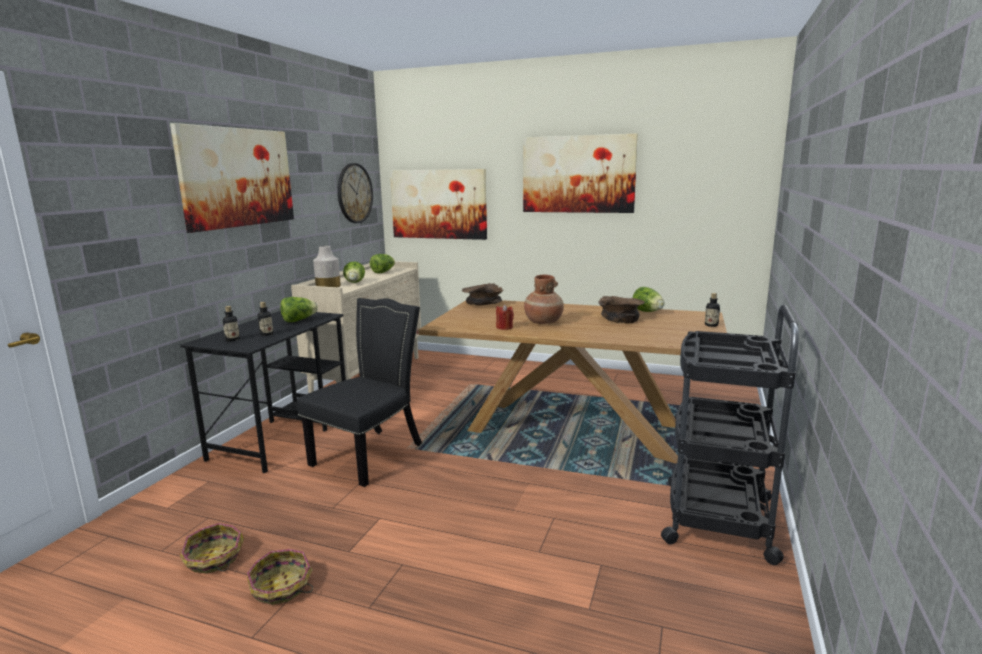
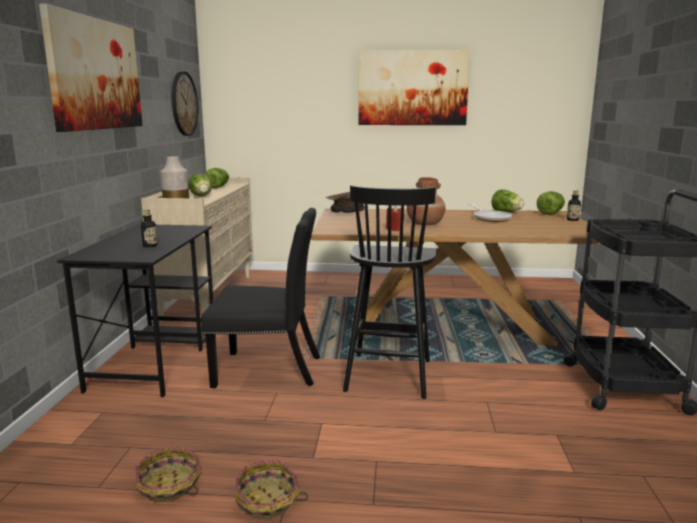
camera: 15 degrees left, 0 degrees up
(232, 339) = (116, 252): bottle -> none
(298, 320) = (170, 233): lettuce -> lettuce (551, 213)
(367, 457) = (266, 370): black chair -> black chair turned 75 degrees clockwise
(438, 204) = (267, 117): picture -> none
(478, 473) = (388, 373): none -> black stool
(620, 319) = (490, 218): brown bowl -> frying pan

